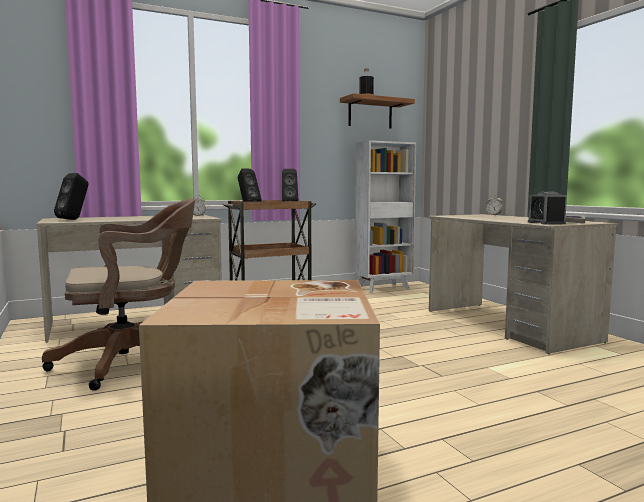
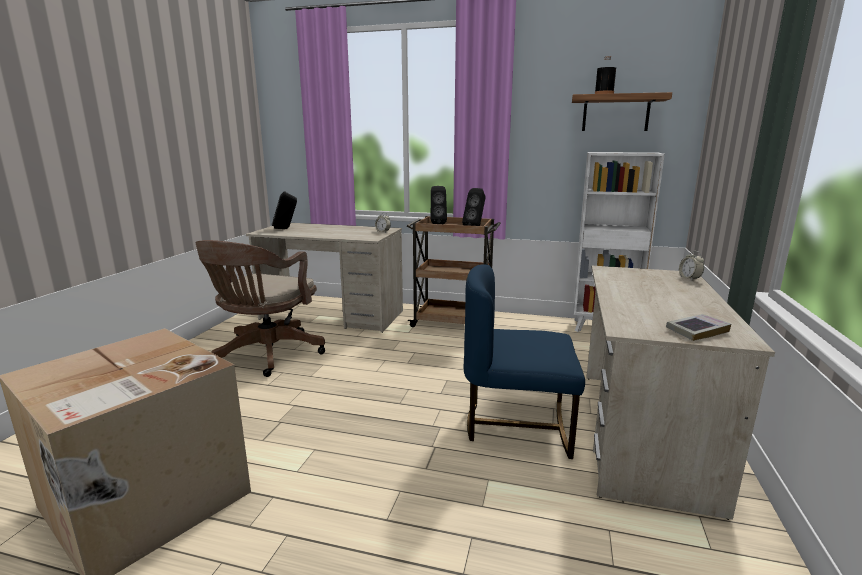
camera: 40 degrees right, 10 degrees up
(133, 362) = (266, 355): brown office chair -> brown office chair turned 90 degrees clockwise
(443, 341) = (517, 425): none -> blue chair
(546, 223) = (639, 325): alarm clock -> none

